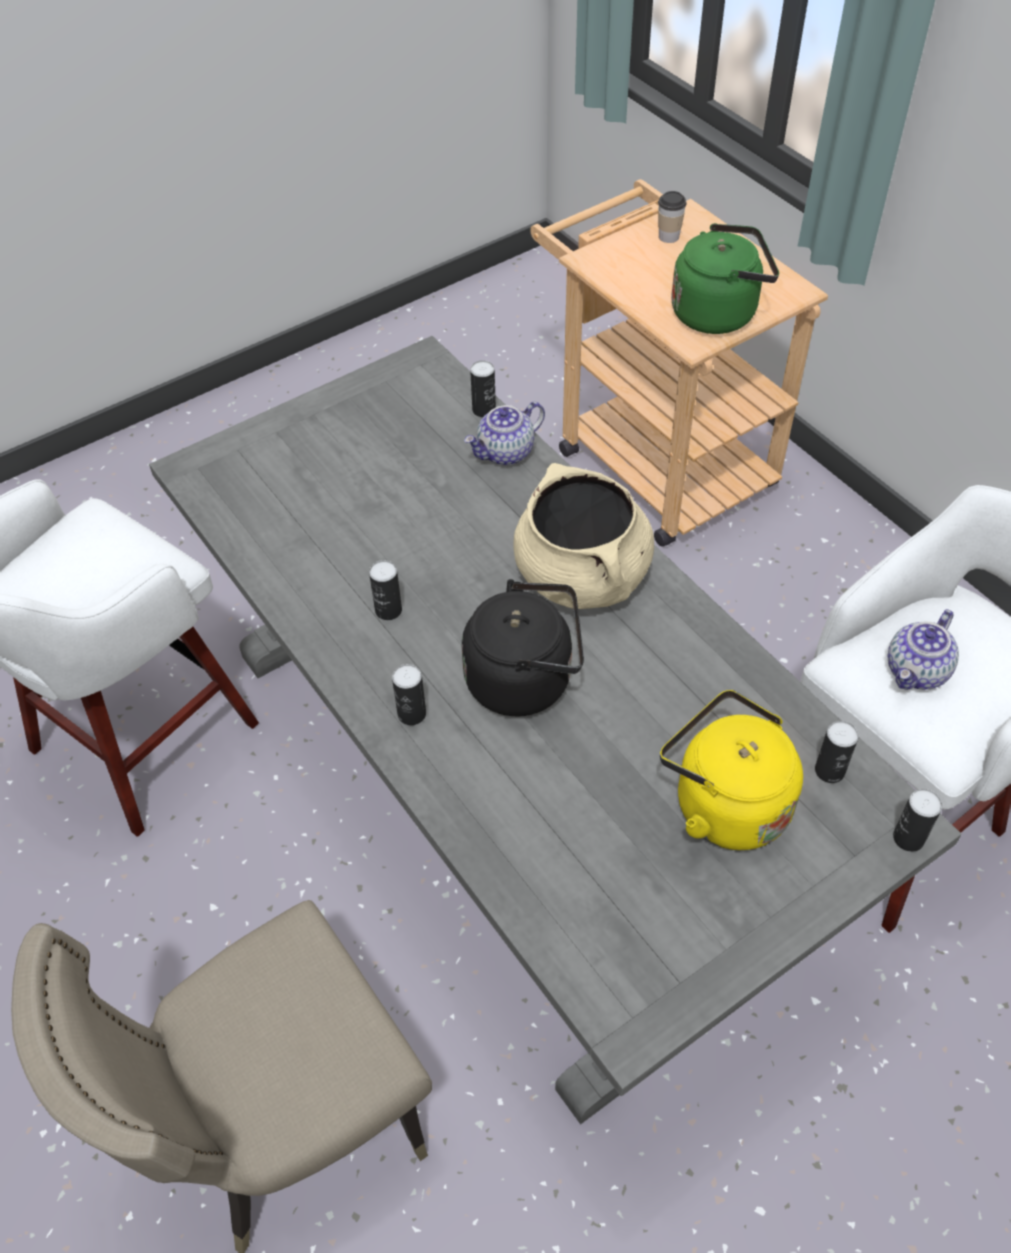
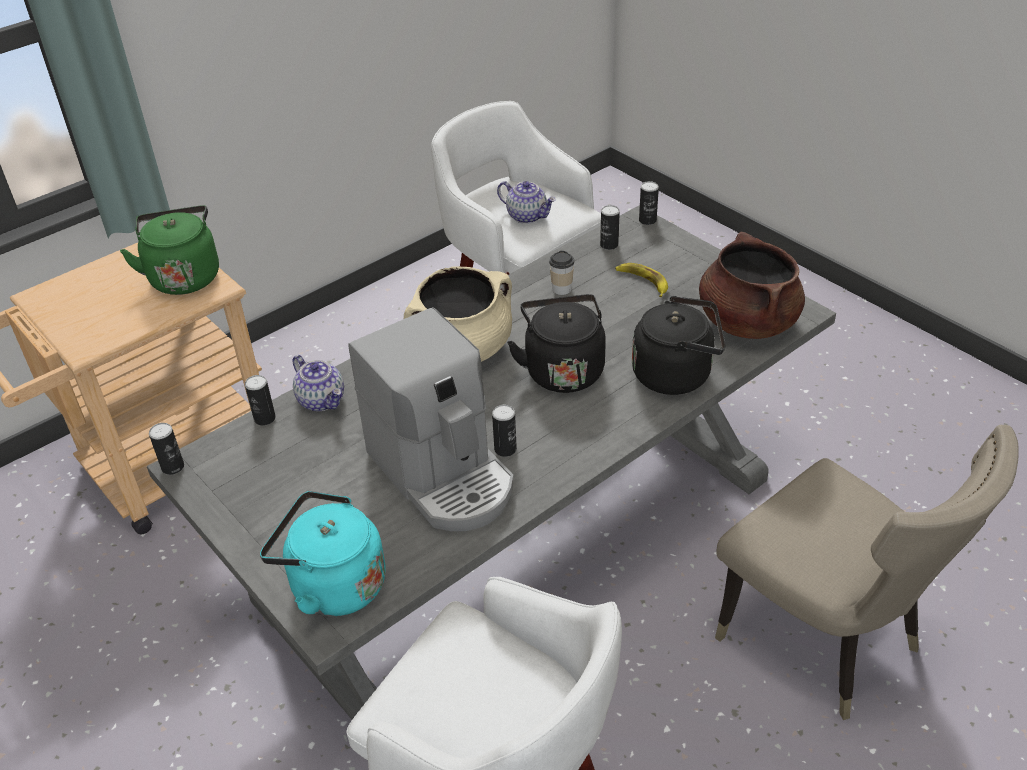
camera: 95 degrees left, 10 degrees down
(235, 470) = (332, 585): none -> turquoise kettle
(362, 554) = (443, 474): none -> coffee machine
(412, 714) = (605, 423): can -> can (173, 467)
(495, 812) = (676, 374): none -> black kettle
(607, 934) = (747, 322): none -> brown cooking pot
(668, 236) = (67, 305): cup -> cup (561, 289)
(724, 803) = (643, 282): yellow kettle -> banana

